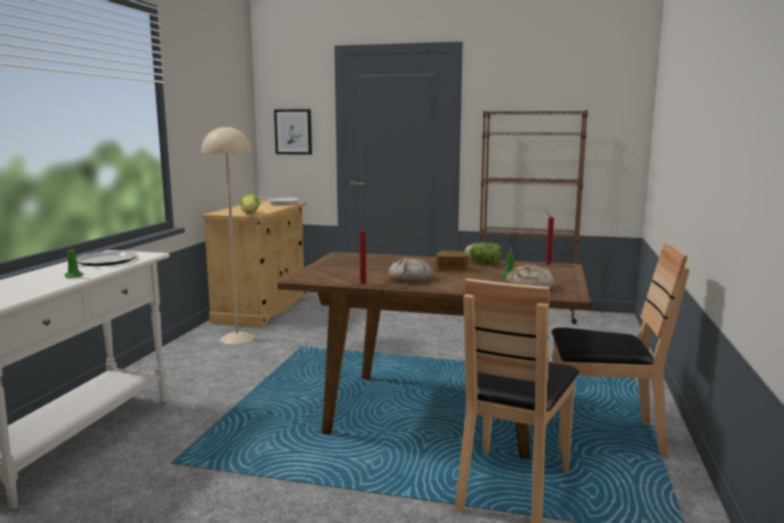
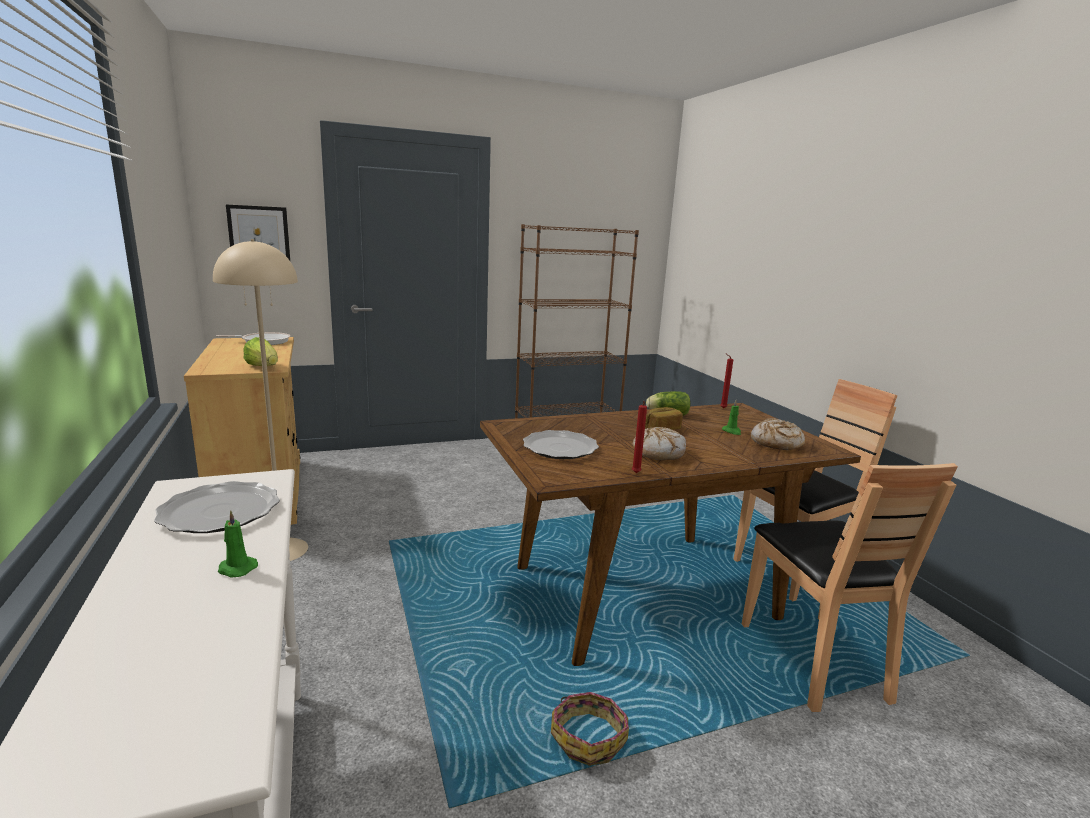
camera: 35 degrees left, 5 degrees up
(280, 465) = (588, 737): none -> basket
(346, 268) = (560, 448): none -> plate

